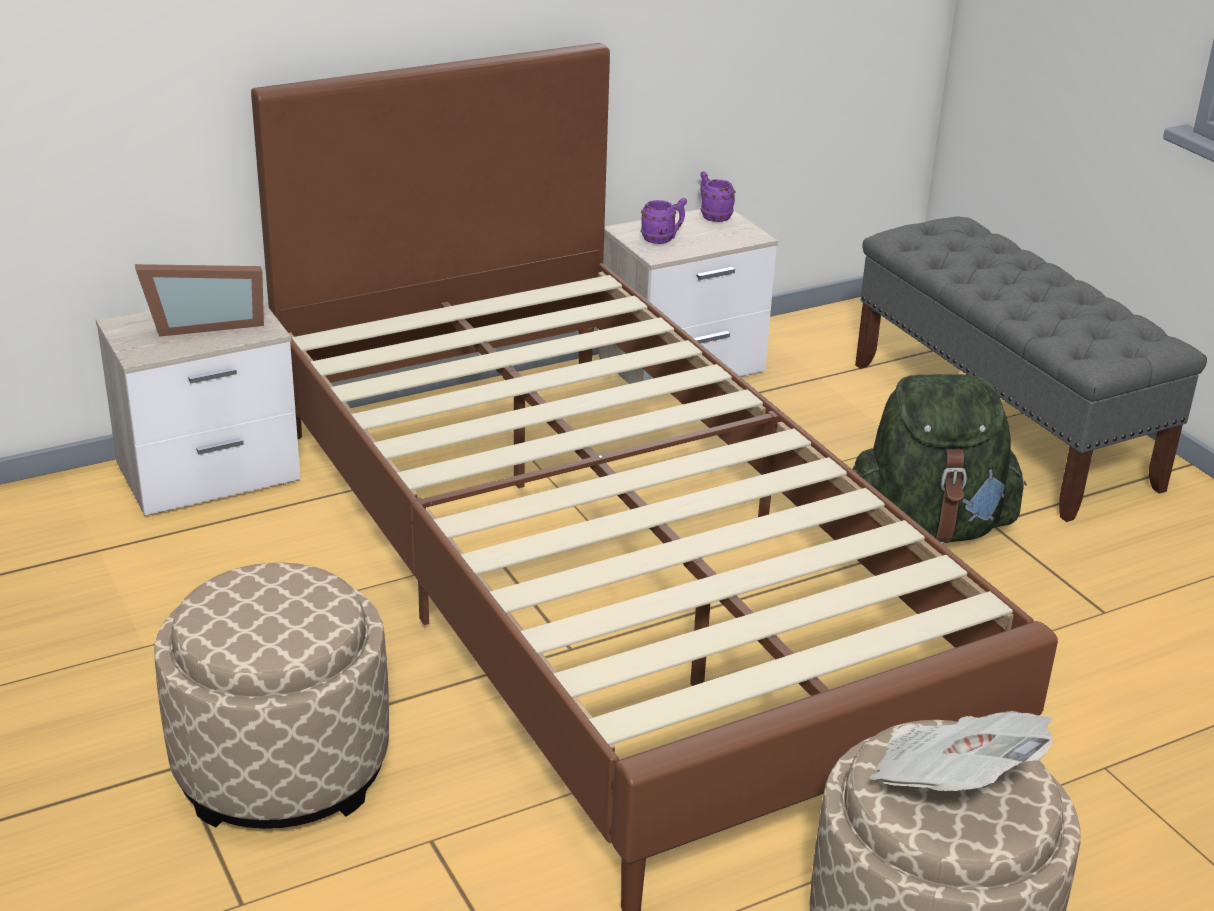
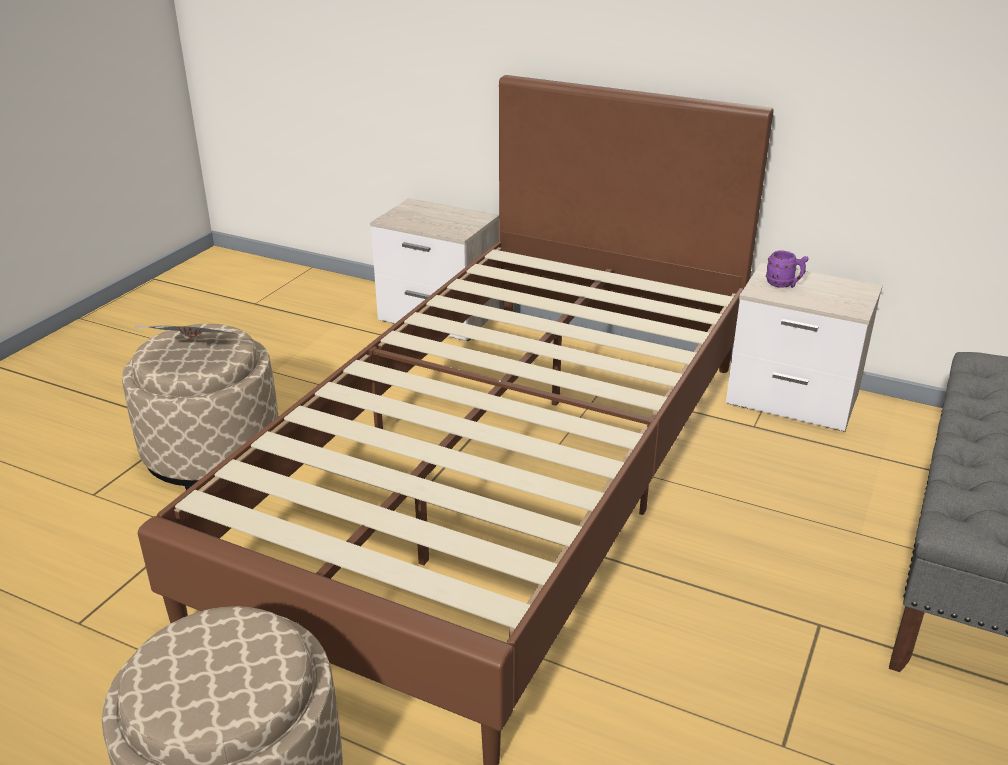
camera: 55 degrees right, 0 degrees up
(204, 324) = (442, 219): picture frame -> none
(712, 216) = (854, 287): purple mug -> none
(927, 528) = (761, 592): green backpack -> none
(951, 783) = (207, 663): newspaper -> newspaper (196, 353)

